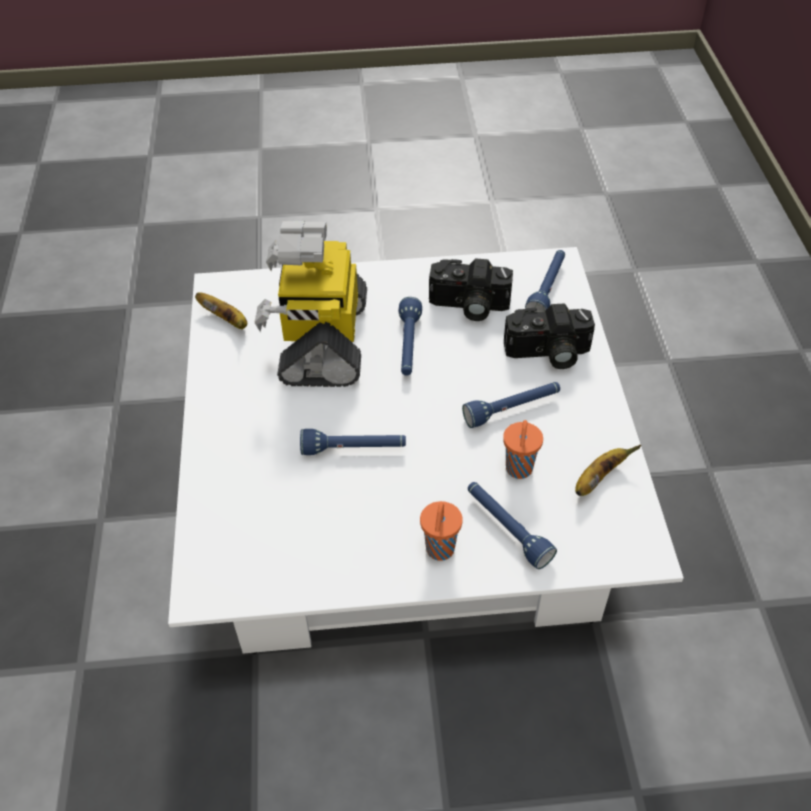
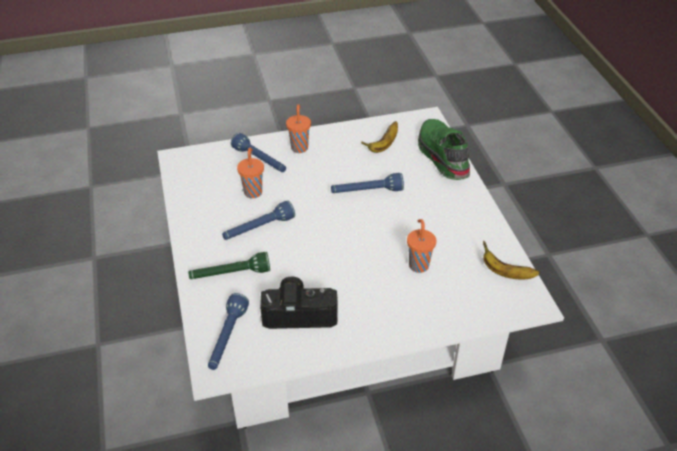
camera: 170 degrees right, 5 degrees down
(217, 501) = (441, 156): none -> green shoe
(322, 341) = (418, 264): toy robot -> orange cup
(408, 346) = (346, 268): blue flashlight -> none
(547, 354) = (230, 275): camera -> green flashlight
(598, 478) = (200, 192): banana -> banana (383, 146)

